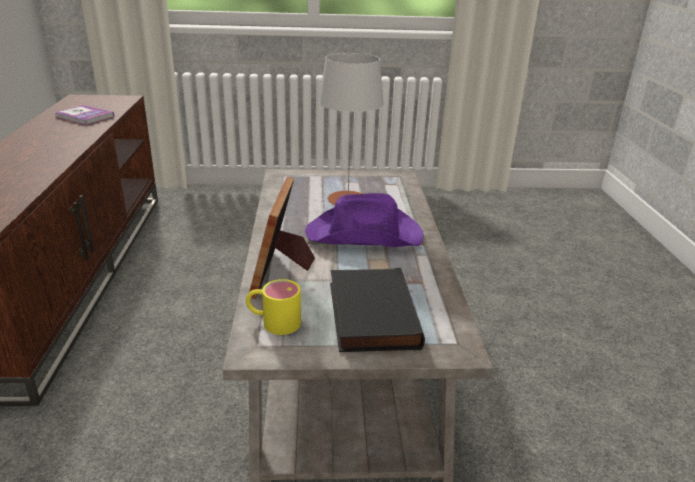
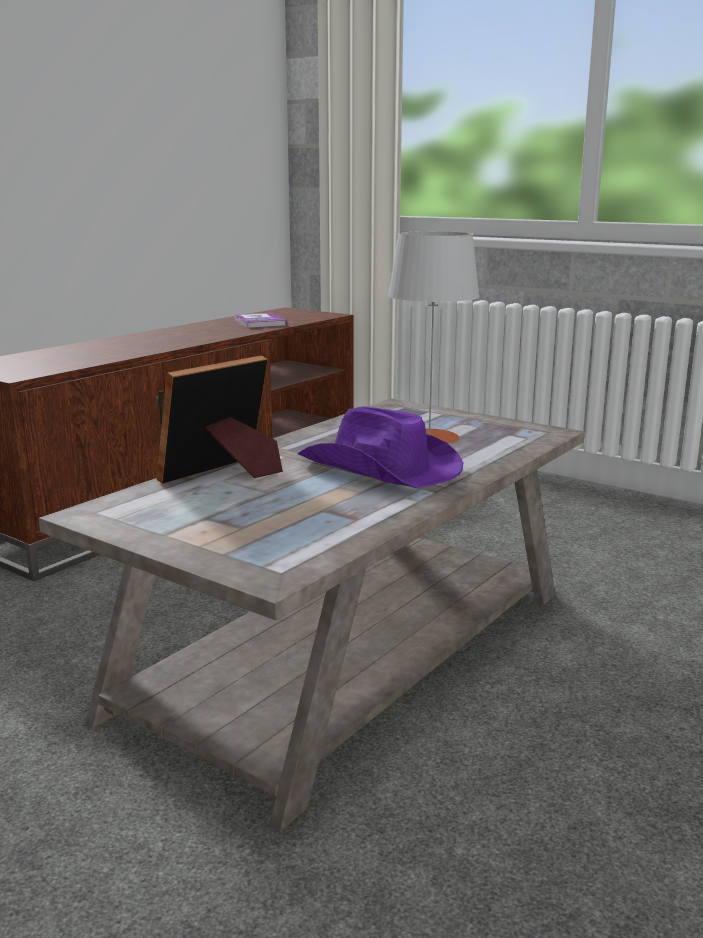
camera: 40 degrees right, 10 degrees down
(273, 322) = (142, 502): yellow mug -> none
(369, 314) = (241, 524): black book -> none

